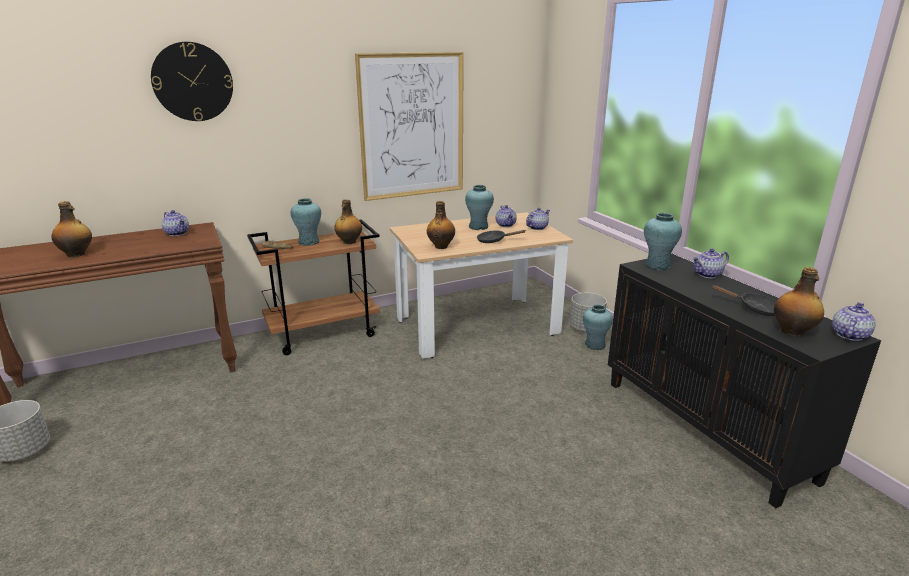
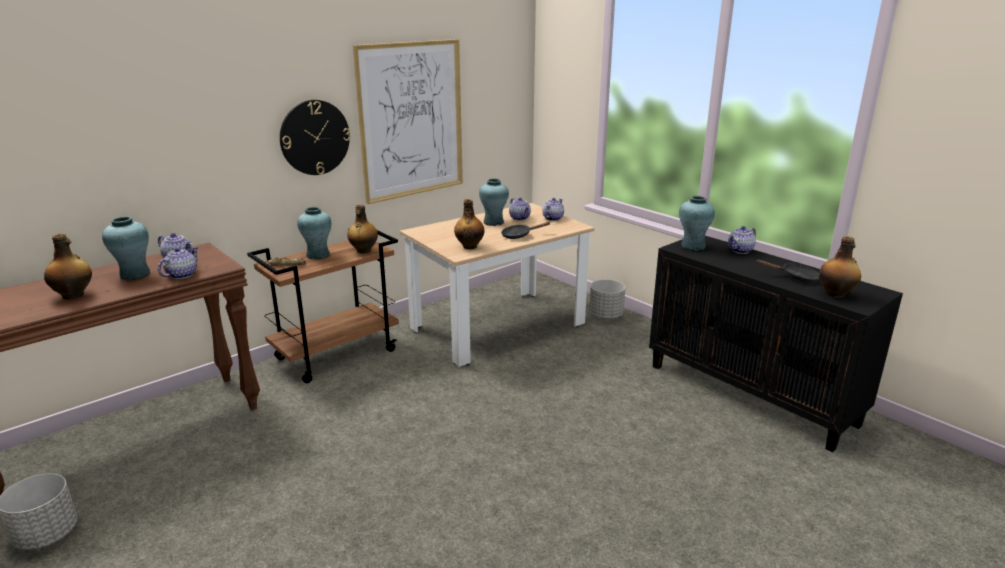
camera: 15 degrees left, 0 degrees up
(192, 82) = (183, 84): wall clock -> wall clock (315, 137)
(595, 345) = (621, 331): turquoise vase -> turquoise vase (135, 275)
(849, 335) = (878, 291): teapot -> teapot (181, 275)

